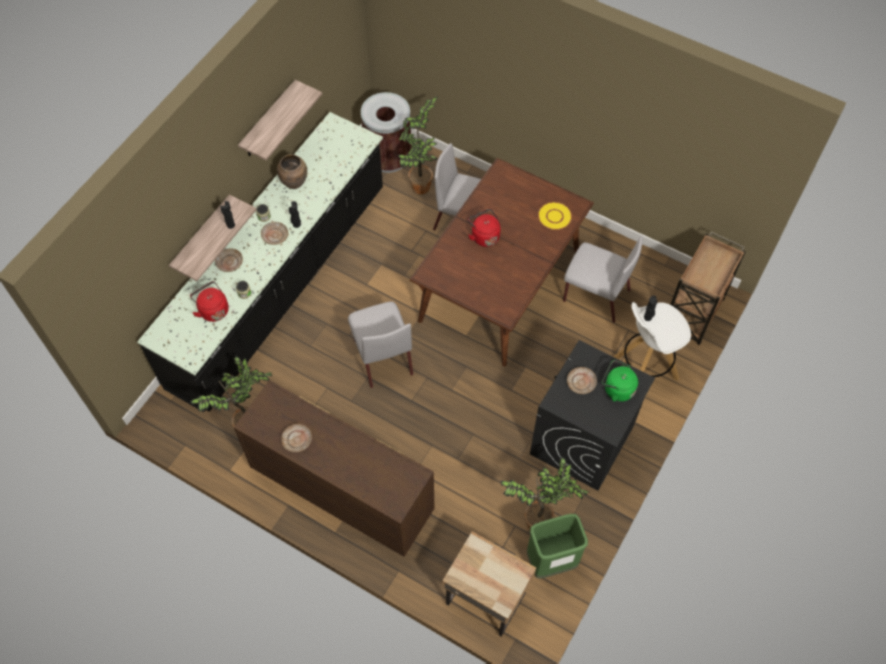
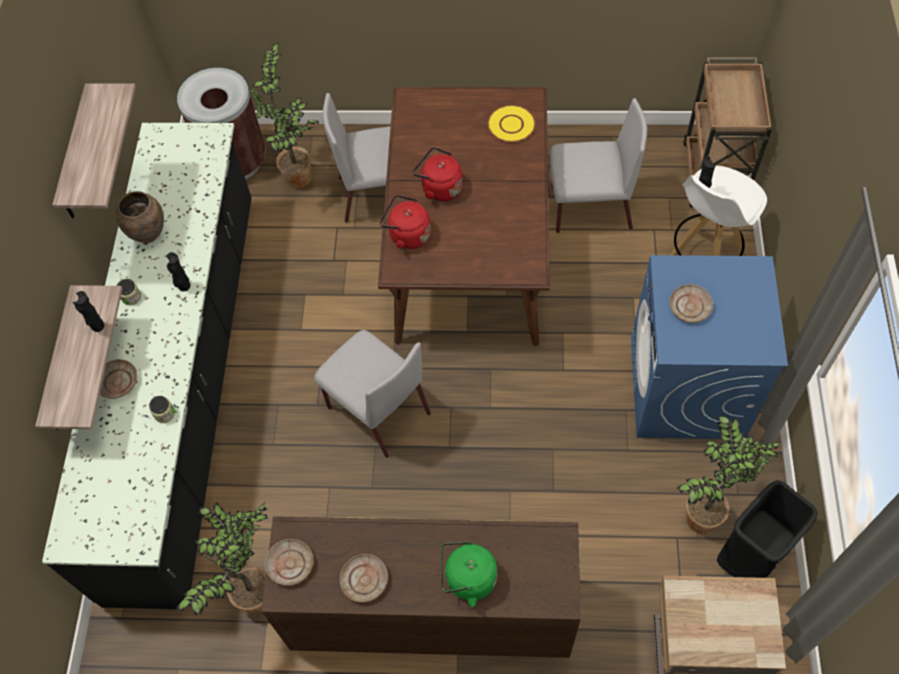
camera: 25 degrees left, 0 degrees up
(213, 309) = (131, 459): red kettle -> red kettle (407, 235)
(275, 235) = (162, 315): beige plate -> beige plate (290, 564)
(551, 562) = (749, 559): green trash can -> black trash can
(581, 440) = (686, 388): black washing machine -> blue washing machine
(617, 389) = (738, 293): green kettle -> green kettle (467, 579)

